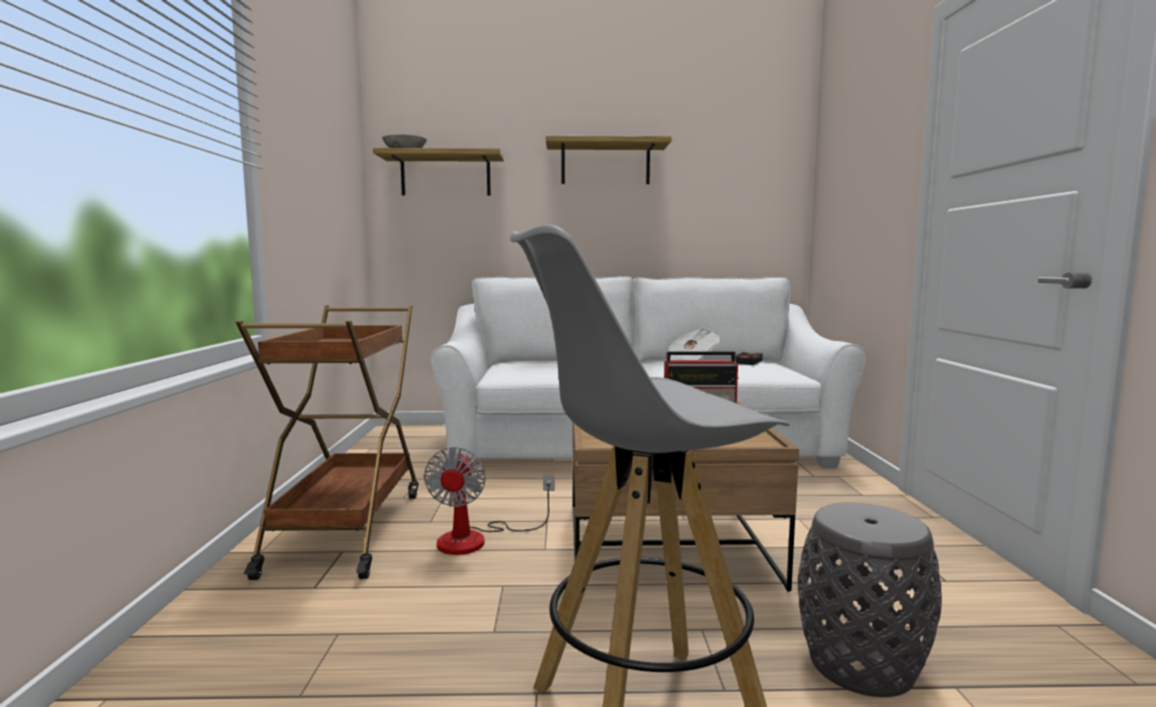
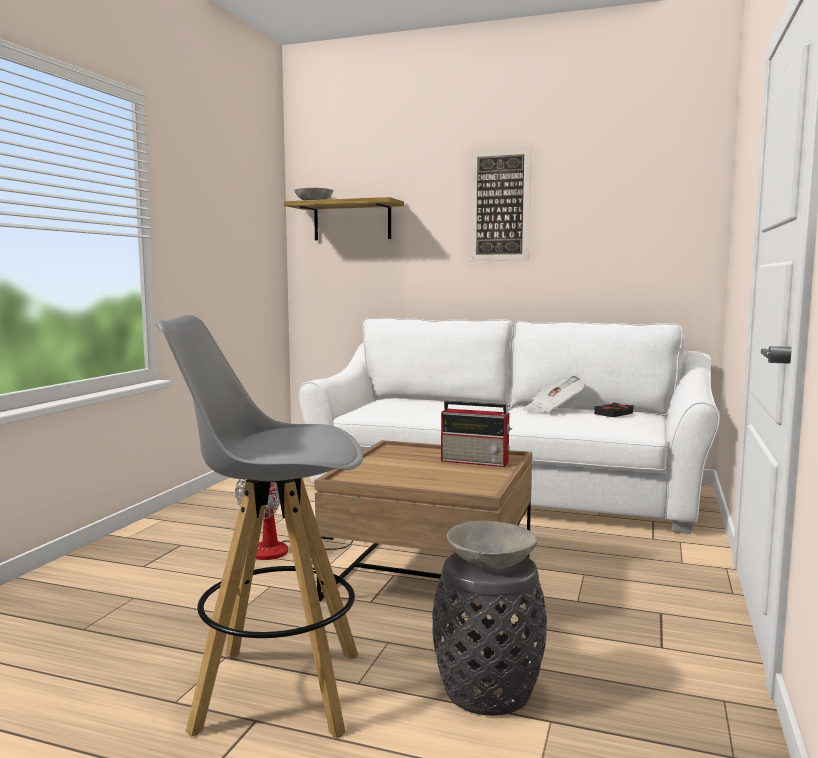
camera: 20 degrees right, 0 degrees up
(348, 531) = (197, 531): brown cart -> none
(605, 164) = (499, 205): shelf -> picture
(867, 518) = (489, 561): none -> grey bowl

